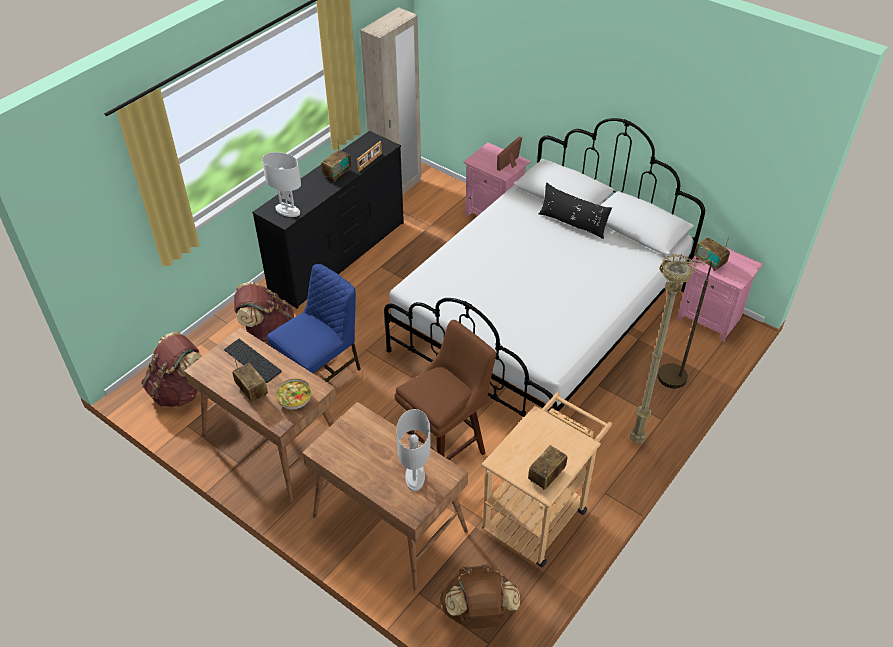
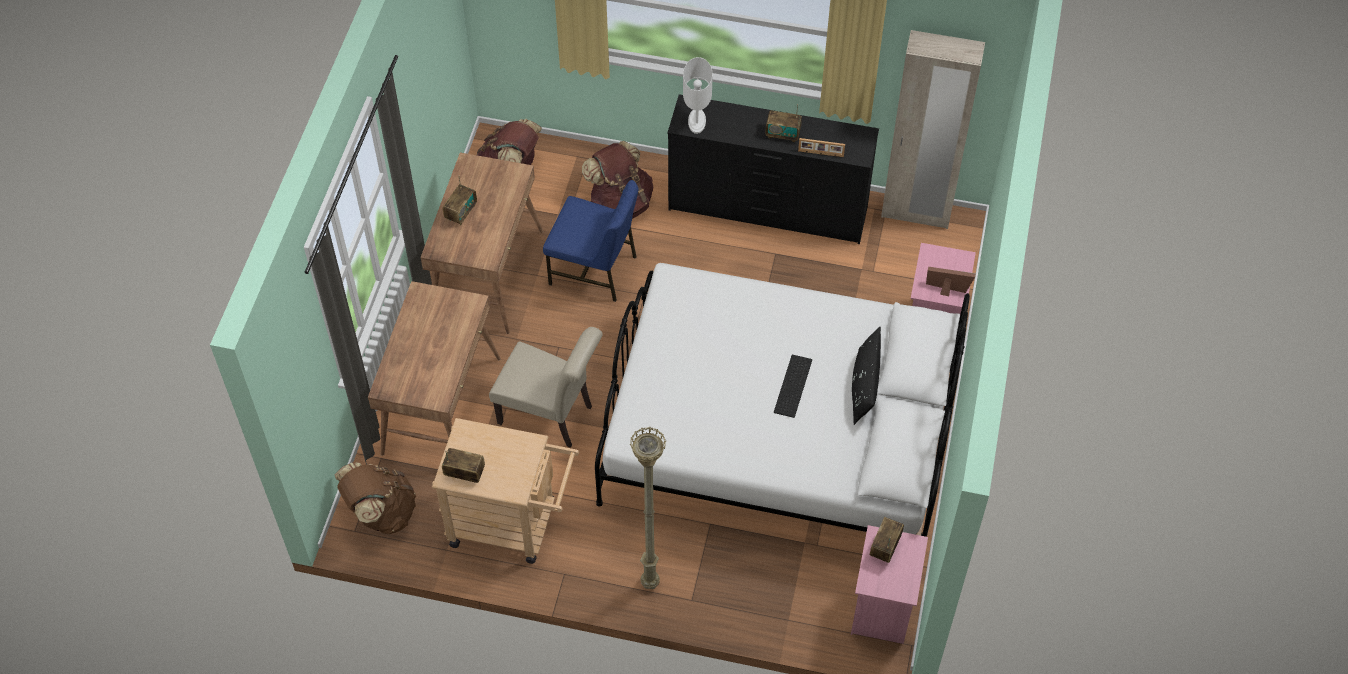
camera: 65 degrees right, 10 degrees up
(254, 360) = (498, 196): keyboard -> keyboard (794, 387)
(294, 399) = (466, 248): bowl -> none
(414, 476) = (423, 374): white table lamp -> none
(446, 449) = (551, 416): brown stool -> beige chair
(664, 379) = (754, 586): brown floor lamp -> none

